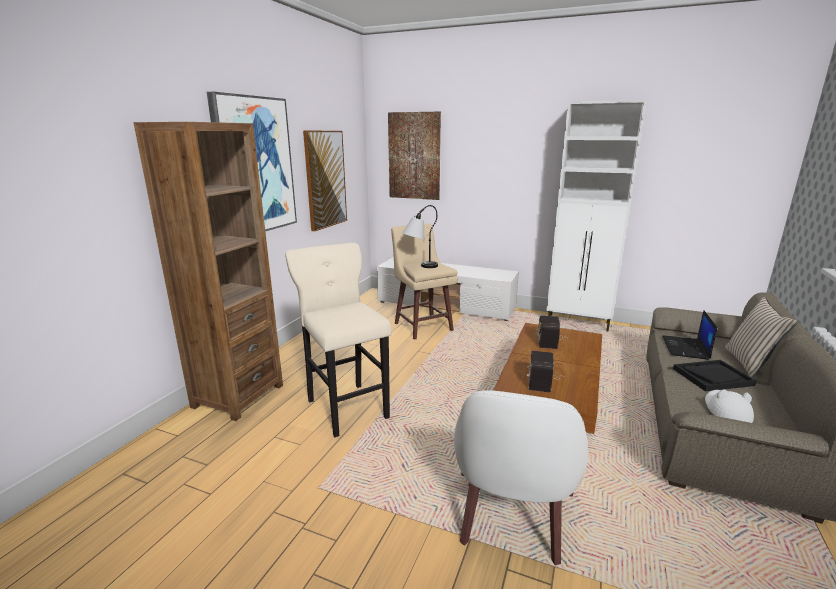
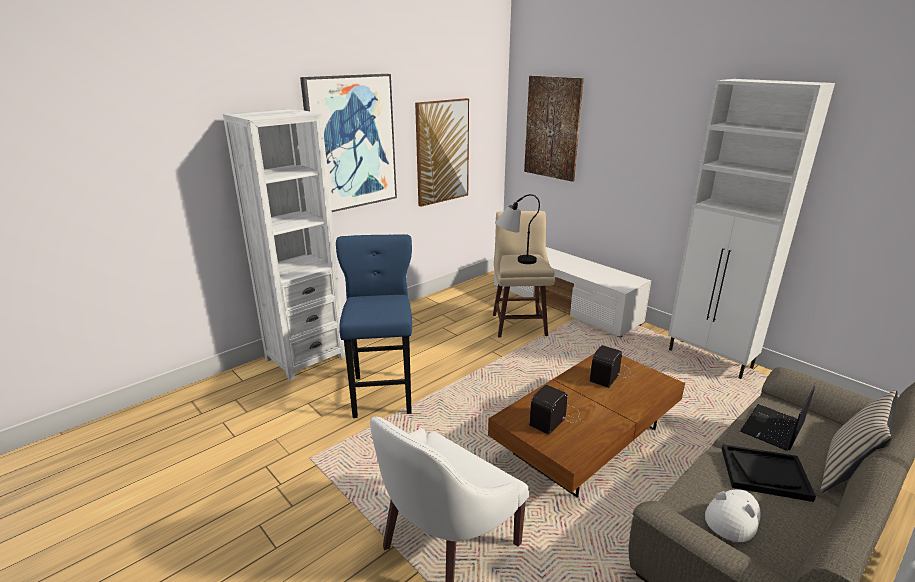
camera: 25 degrees right, 5 degrees up
(238, 396) = (305, 357): brown bookcase -> white bookcase
(346, 406) = (383, 392): beige stool -> blue stool

